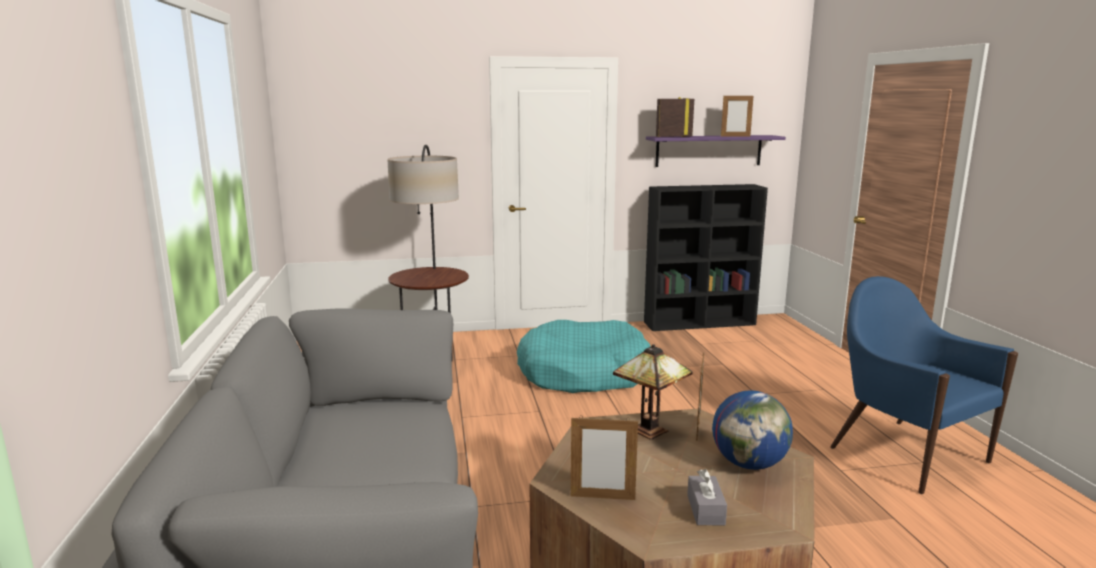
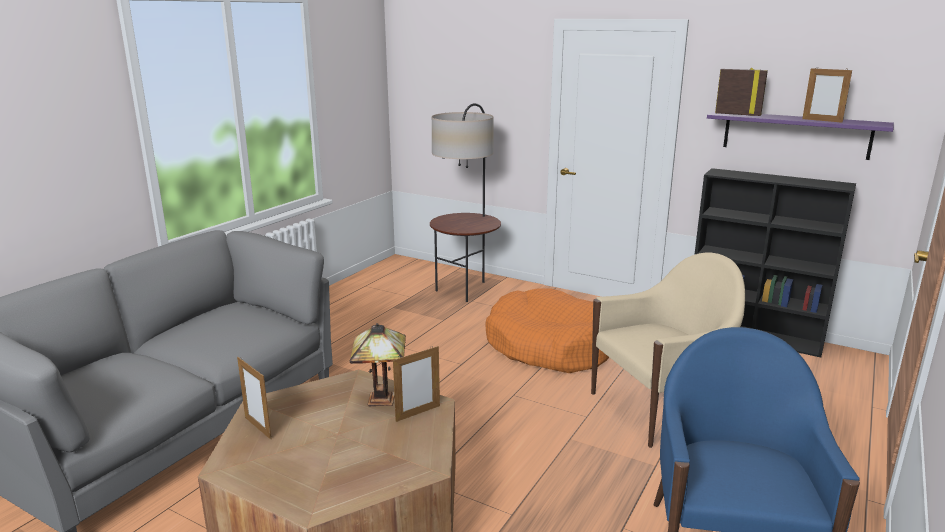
camera: 40 degrees right, 5 degrees up
(583, 373) = (549, 346): turquoise dog bed -> orange dog bed
(705, 510) = (292, 469): grey tissue box -> none
(730, 388) = (659, 409): none -> beige armchair
(749, 464) = (390, 456): globe -> none

